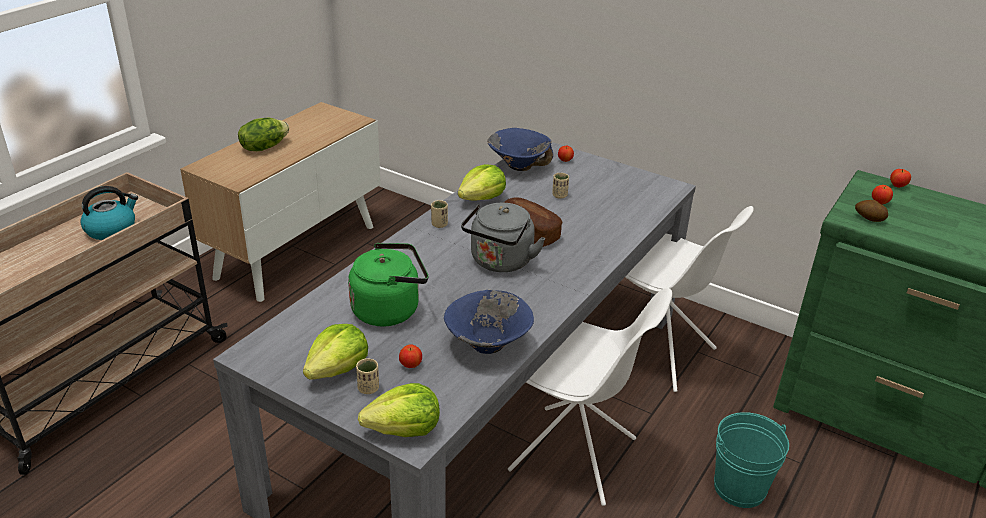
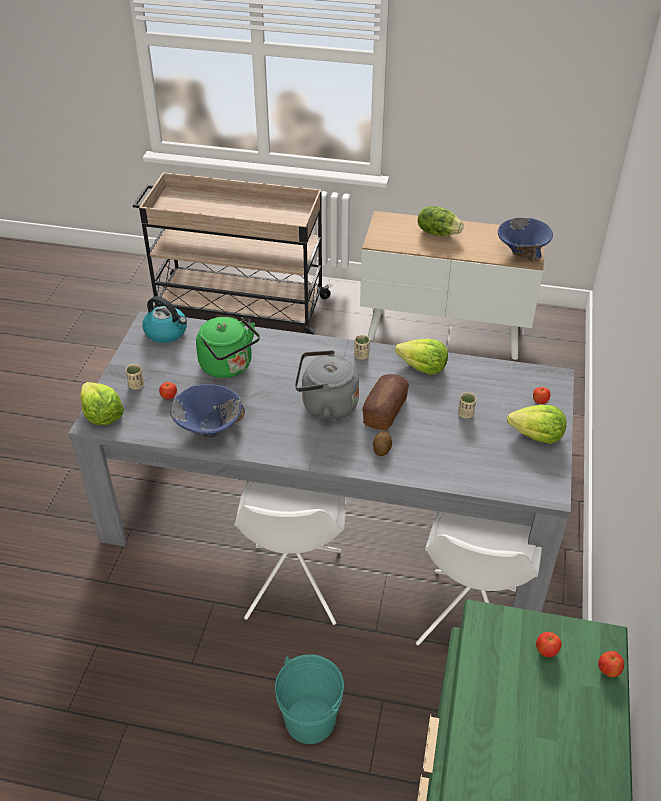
camera: 70 degrees right, 10 degrees up
(111, 229) = (267, 217): kettle -> kettle (167, 332)
(338, 369) = (151, 365): lettuce -> lettuce (537, 435)
(519, 166) = (501, 374): blue bowl -> blue bowl (522, 252)
(869, 218) = (497, 641): potato -> potato (382, 449)

